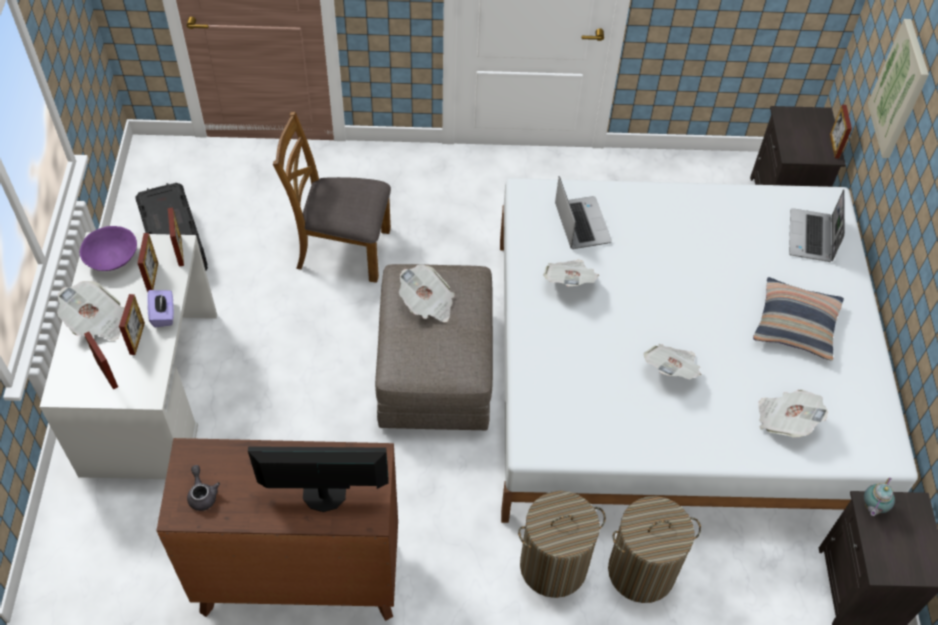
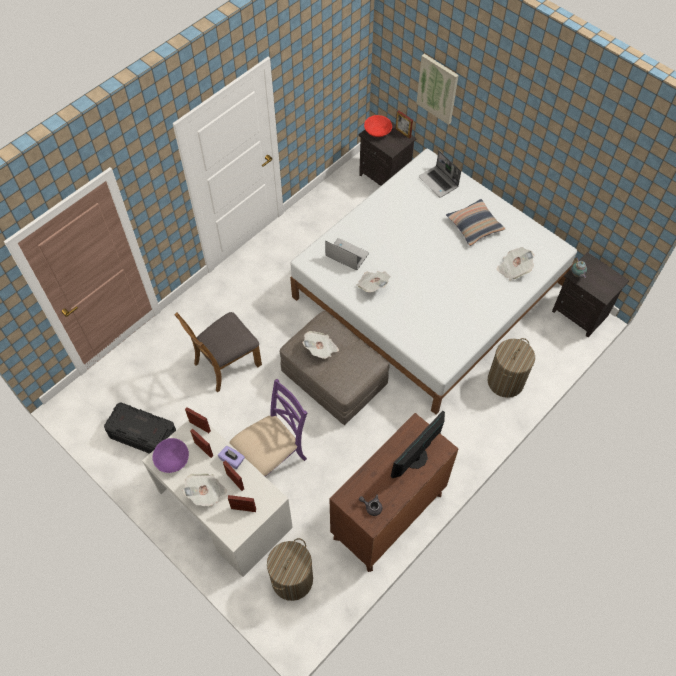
camera: 45 degrees left, 5 degrees up
(261, 388) = (272, 459): none -> purple chair
(553, 565) = (474, 411): laundry basket -> laundry basket (292, 579)
(671, 369) = (453, 286): newspaper -> none
(800, 121) = (377, 132): none -> red bowl

